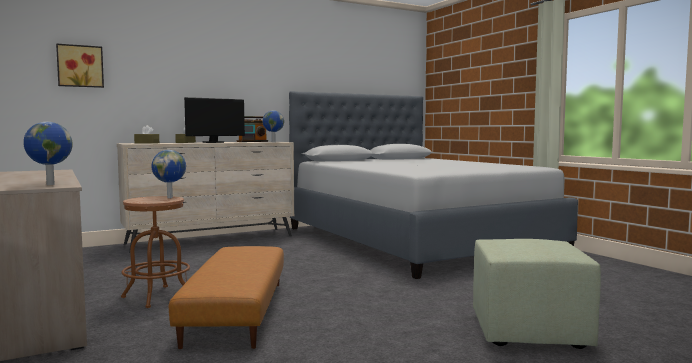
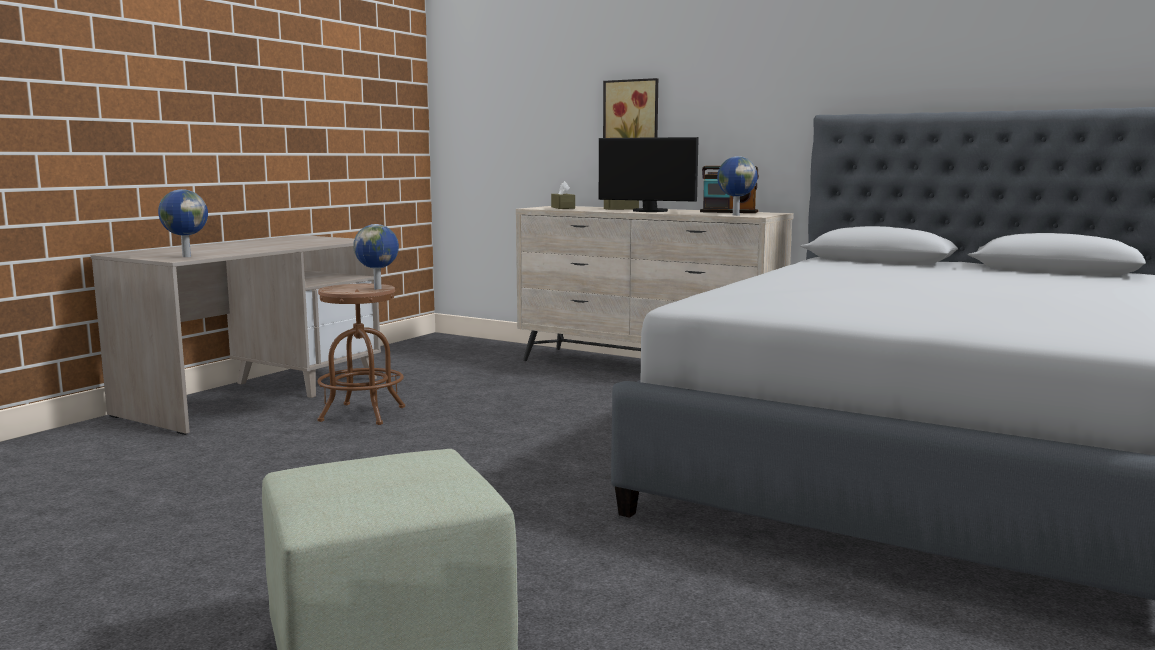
camera: 60 degrees right, 5 degrees up
(80, 66) = (521, 98): picture -> picture (632, 110)
(238, 311) = (337, 456): brown ottoman -> none

